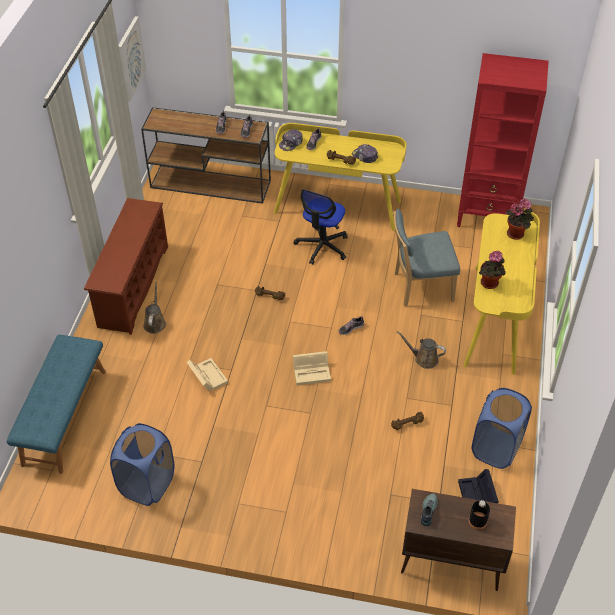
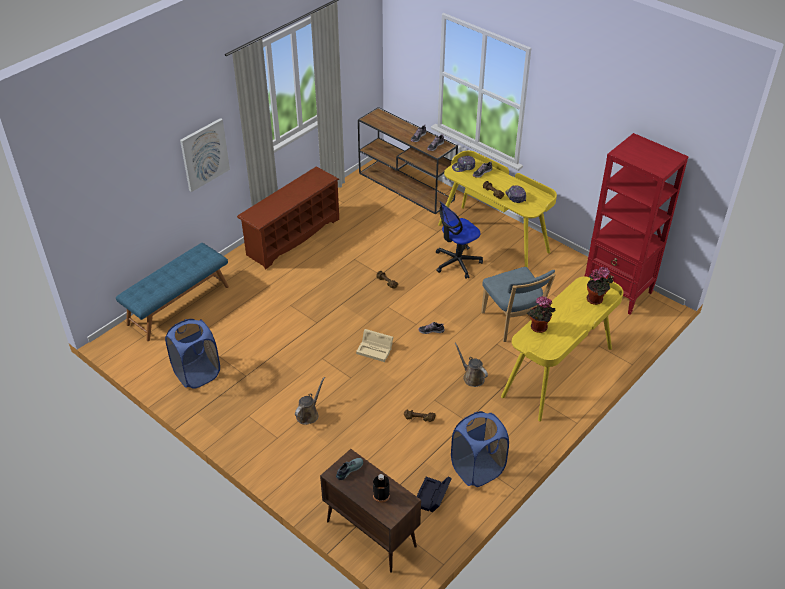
camera: 30 degrees right, 5 degrees down
(130, 59) = (362, 59): picture -> picture (204, 154)
(155, 323) = (288, 268): brown watering can -> brown watering can (308, 414)
(207, 376) = (295, 319): beige storage box -> none
(420, 287) = (513, 323): blue chair -> blue chair turned 135 degrees counterclockwise

